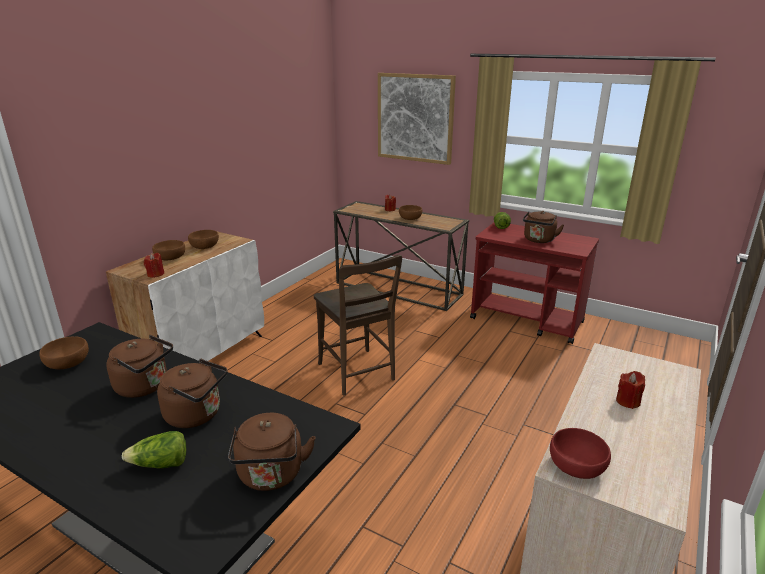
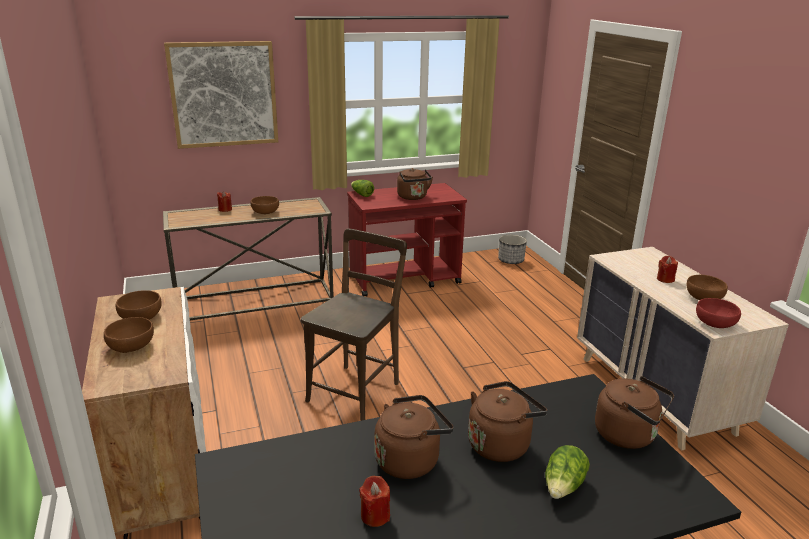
camera: 50 degrees left, 0 degrees up
(67, 363) = (278, 503): brown bowl -> brown bowl (703, 297)
(155, 274) = (166, 369): red candle -> red candle (375, 515)
(358, 374) = (356, 389): brown chair -> brown chair turned 75 degrees counterclockwise
(664, 348) = (511, 260): none -> planter

